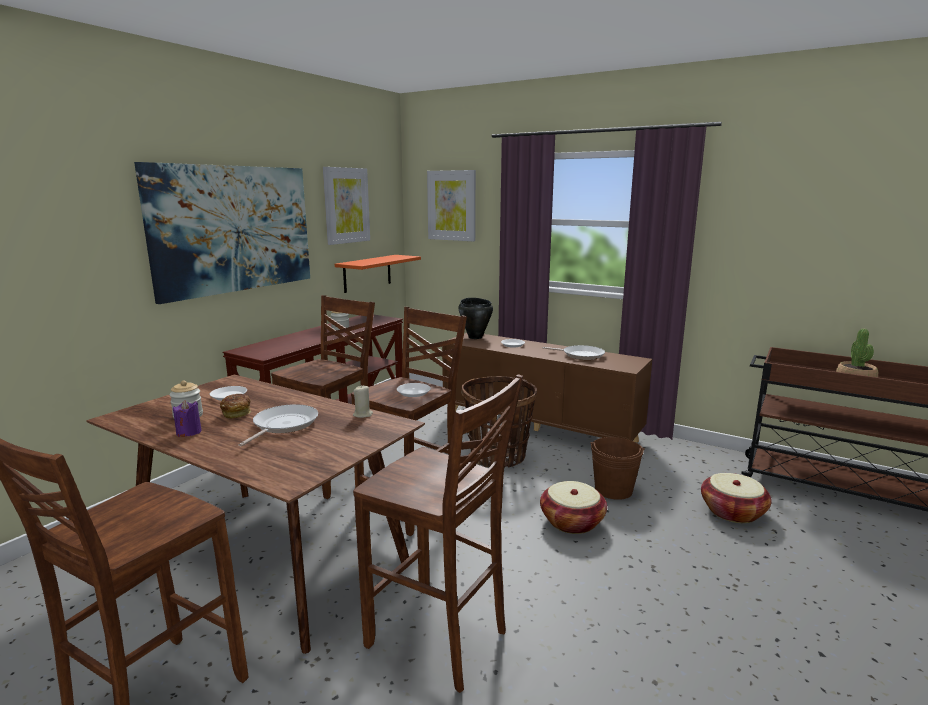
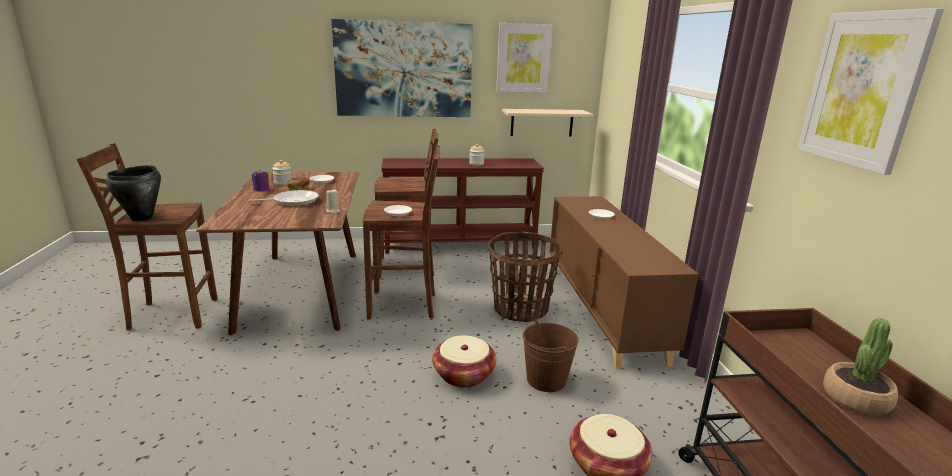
camera: 50 degrees right, 5 degrees up
(367, 273) = (542, 122): orange shelf -> beige shelf
(440, 639) = (269, 370): brown stool -> none
(452, 205) = (625, 65): picture -> picture (862, 89)
(475, 337) = (591, 201): black cooking pot -> black cooking pot (142, 218)
(580, 355) = (632, 243): frying pan -> none

